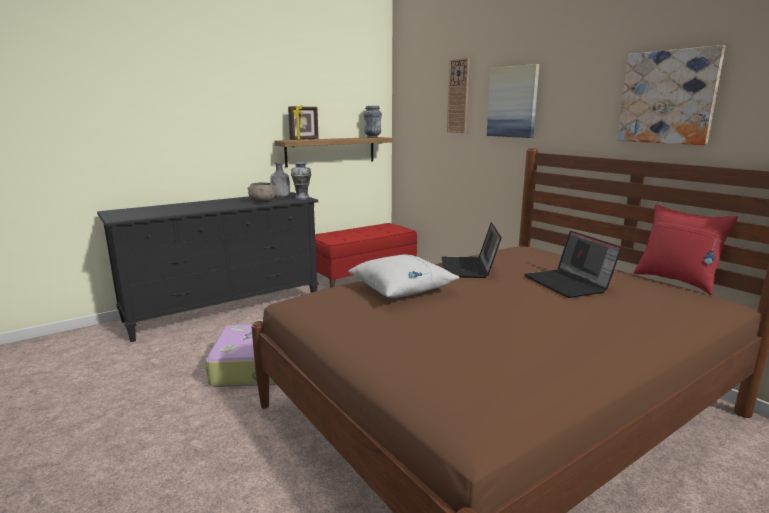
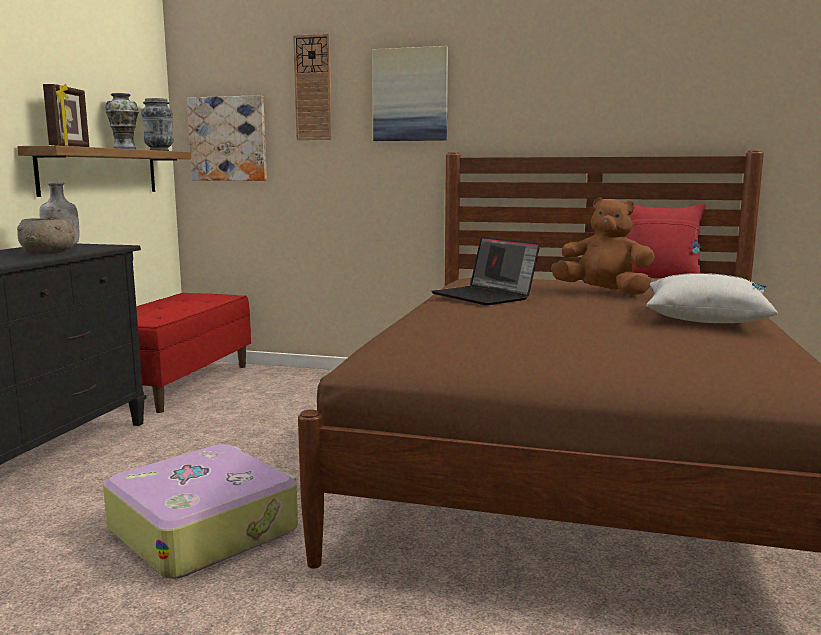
camera: 40 degrees left, 5 degrees down
(302, 198) = (107, 246): vase -> vase (124, 149)
(401, 289) = (474, 322): grey pillow -> grey pillow (705, 319)
(569, 284) = (603, 292): laptop -> brown plush toy
(667, 97) = (616, 88): picture -> picture (228, 139)

